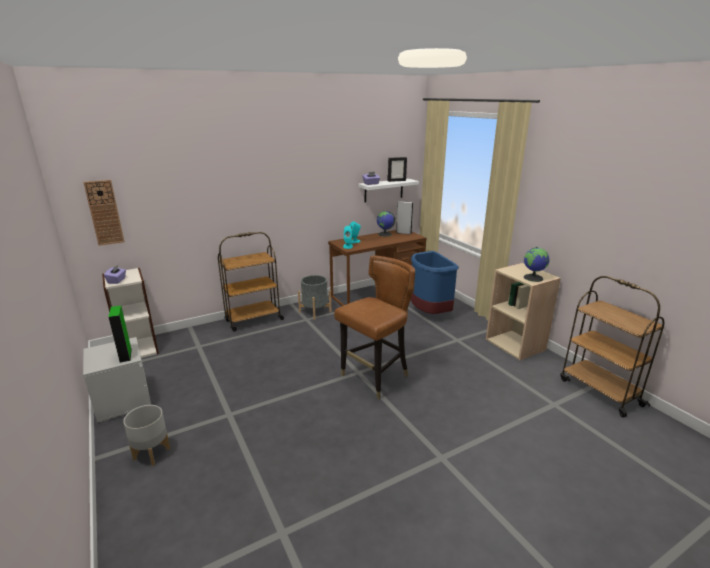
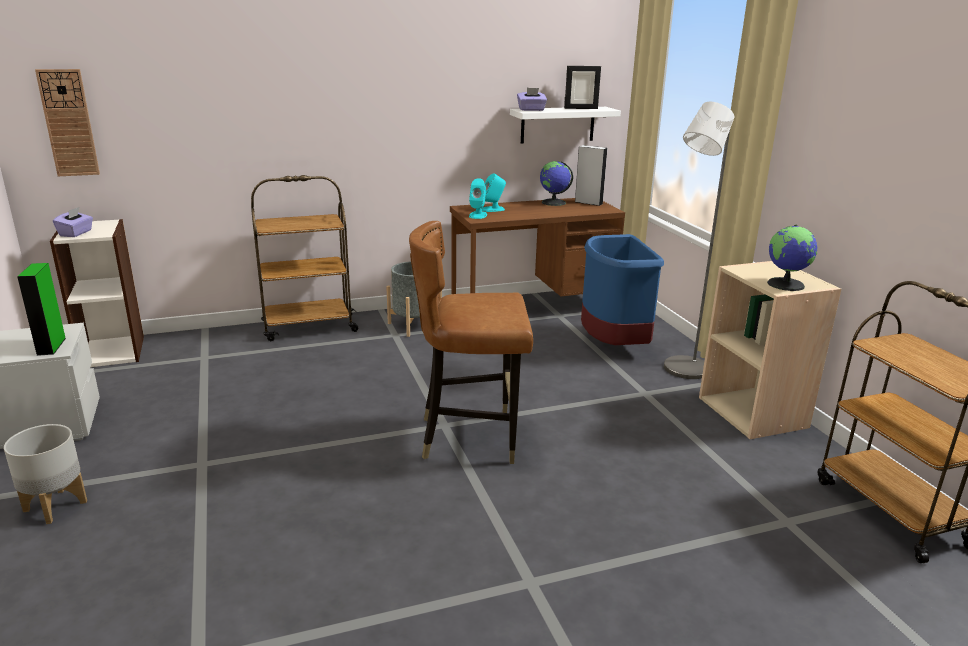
camera: 10 degrees right, 0 degrees up
(375, 377) = (470, 437): brown chair -> brown chair turned 150 degrees counterclockwise
(471, 325) = (681, 371): none -> grey floor lamp

